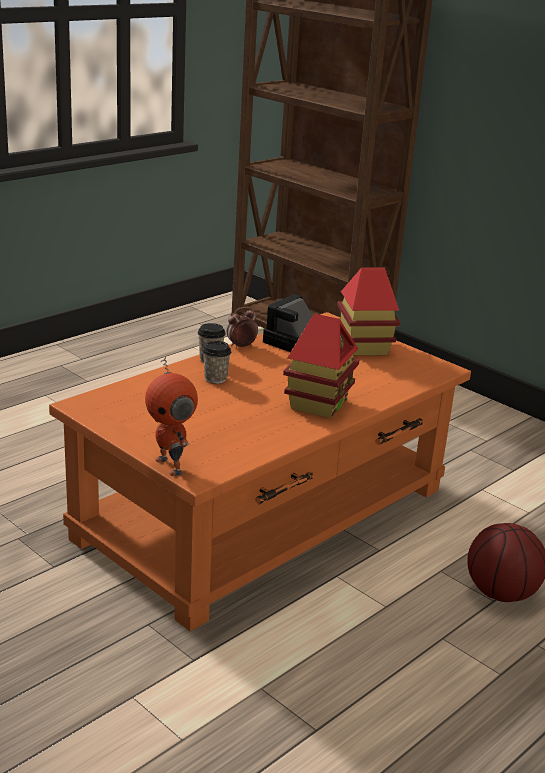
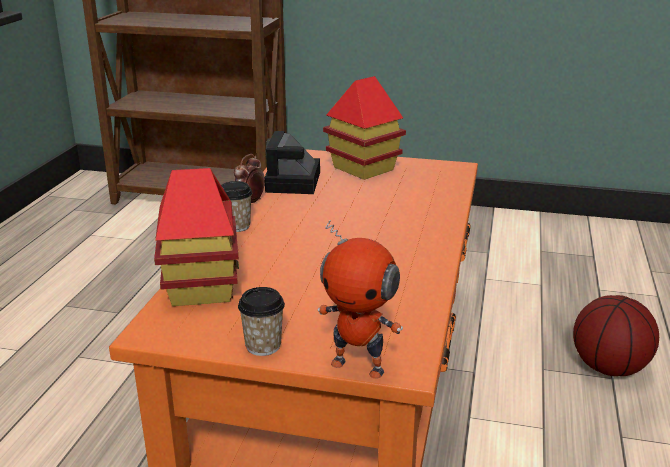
camera: 30 degrees left, 0 degrees up
(215, 378) = (269, 244): cup -> cup (263, 346)
(318, 404) = (404, 236): toy house -> toy house (201, 288)

